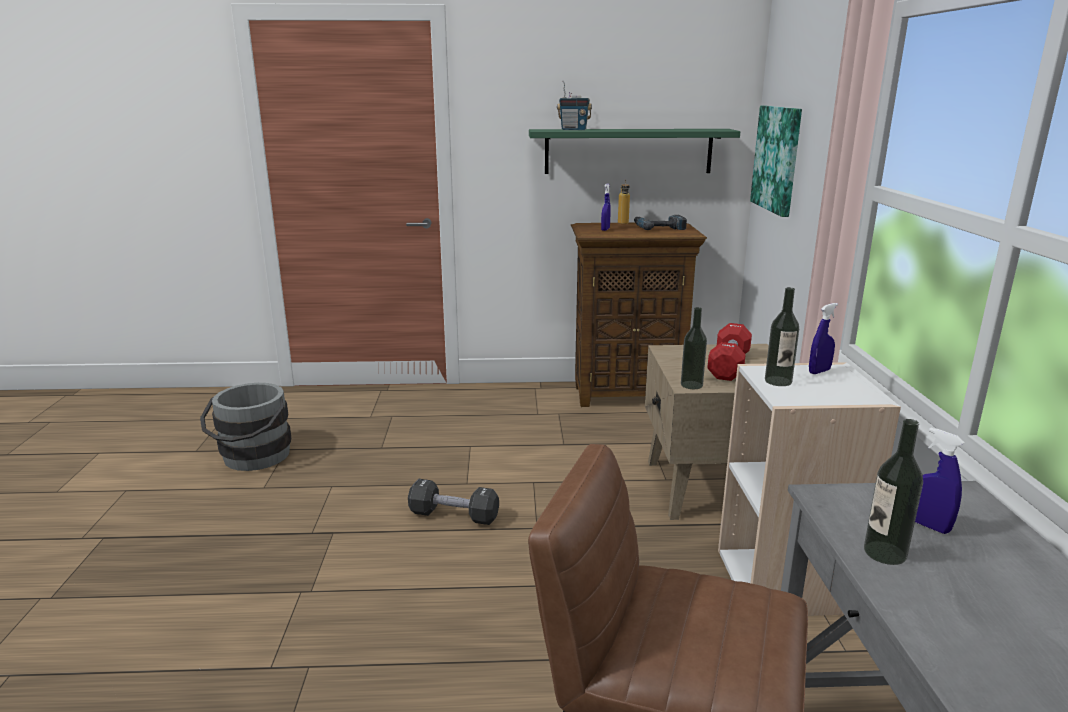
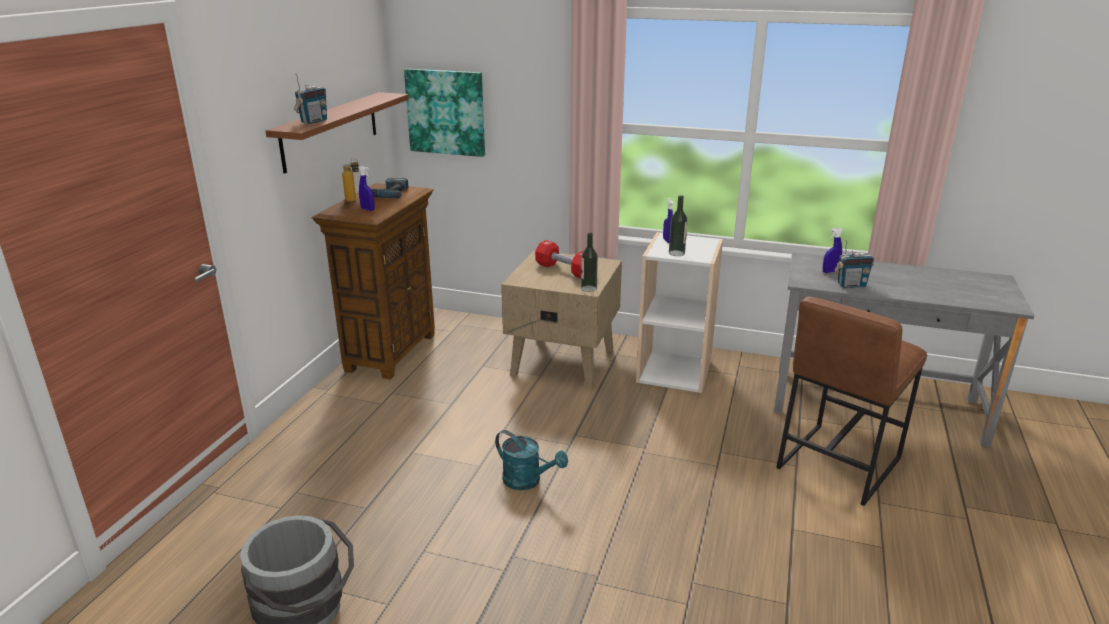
camera: 70 degrees left, 5 degrees up
(454, 515) = (528, 481): black dumbbell -> turquoise watering can
(628, 151) = (330, 130): green shelf -> brown shelf
(885, 553) = (851, 285): bottle -> radio

